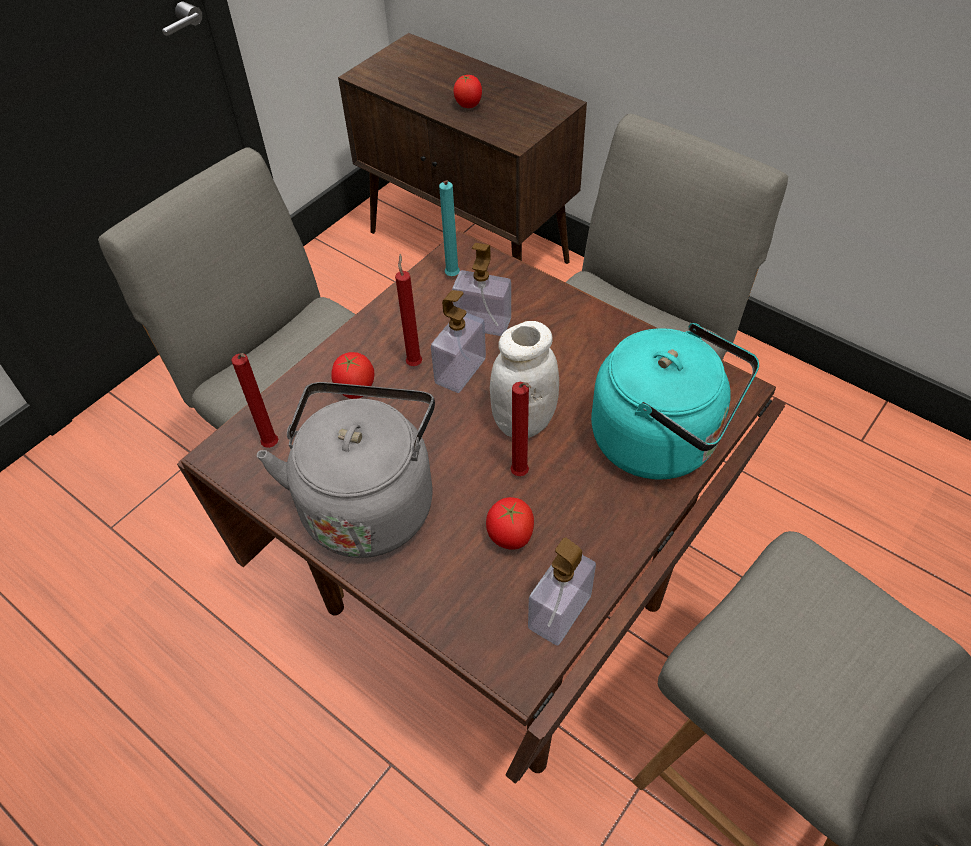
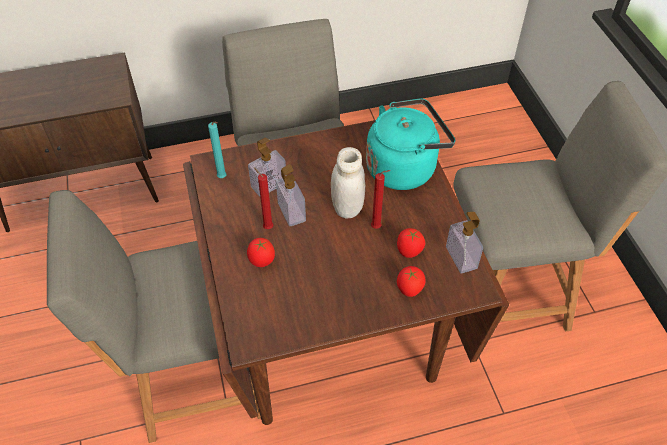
camera: 55 degrees left, 0 degrees up
(272, 447) = (264, 318): red candle -> none
(368, 501) = (339, 294): grey kettle -> none
(468, 106) = (60, 98): tomato -> tomato (409, 290)

